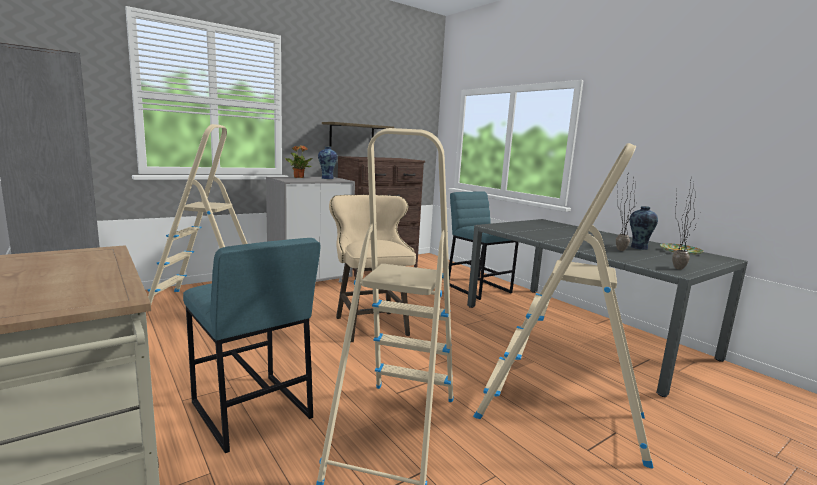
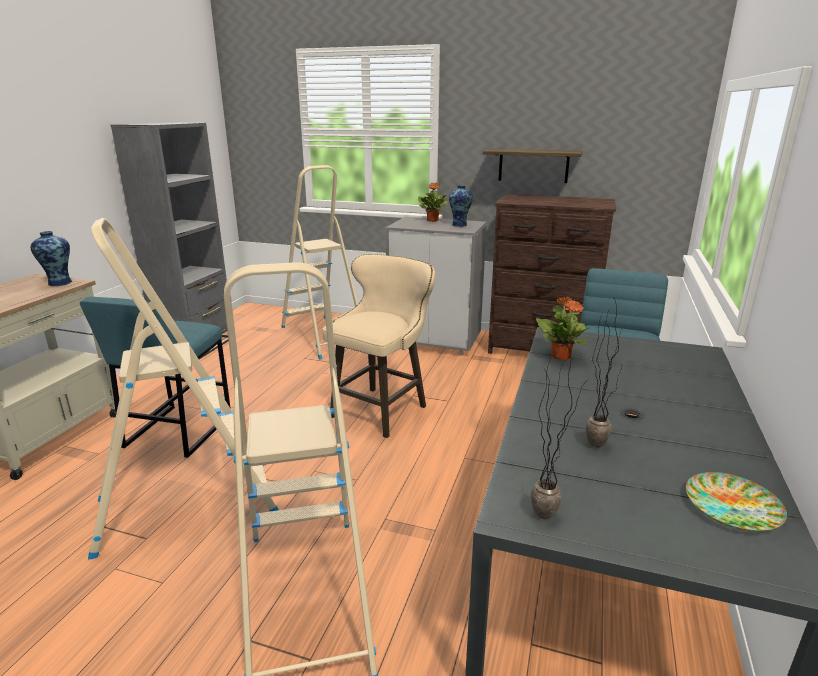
camera: 55 degrees right, 10 degrees up
(520, 231) = (560, 356): none -> potted plant
(638, 247) = (661, 458): vase -> vase (59, 283)

